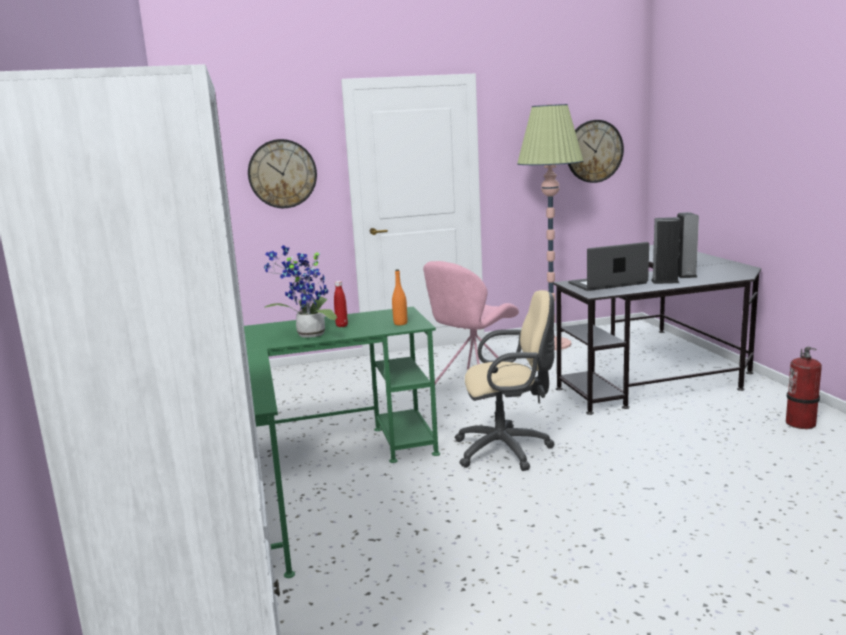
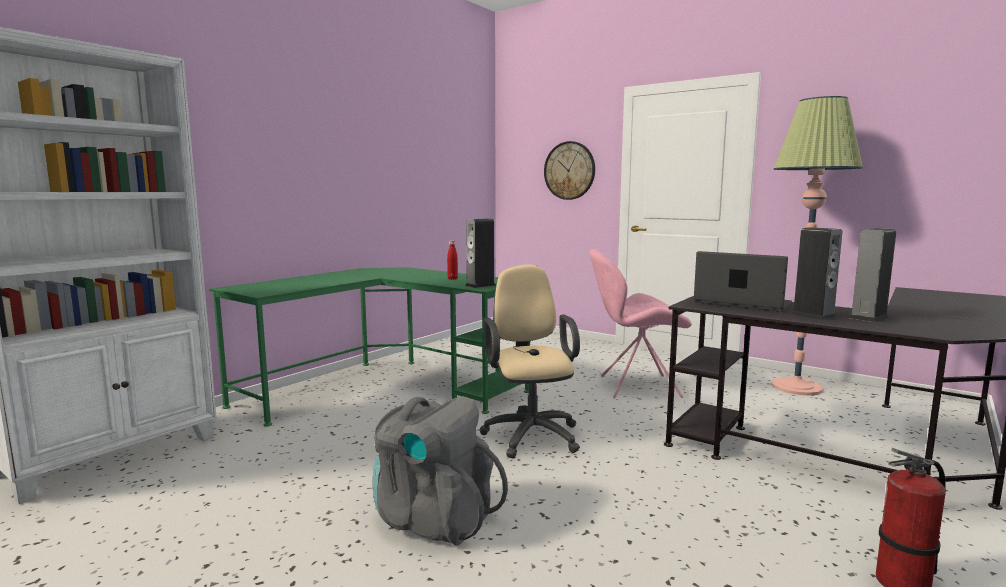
camera: 50 degrees right, 5 degrees down
(308, 335) = (418, 278): potted plant -> none
(400, 323) = (480, 285): orange bottle -> speaker
(508, 450) = (530, 434): beige office chair -> beige office chair turned 150 degrees counterclockwise
(594, 151) = (923, 161): wall clock -> none
(613, 531) = (433, 519): none -> grey backpack

